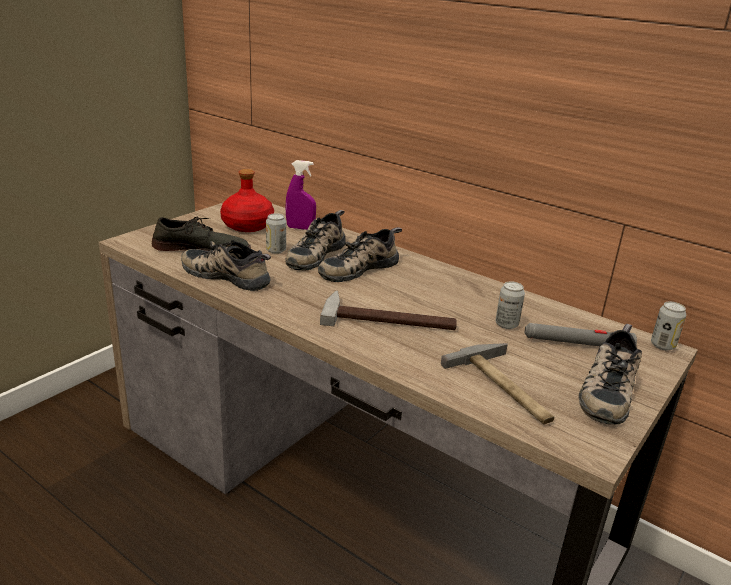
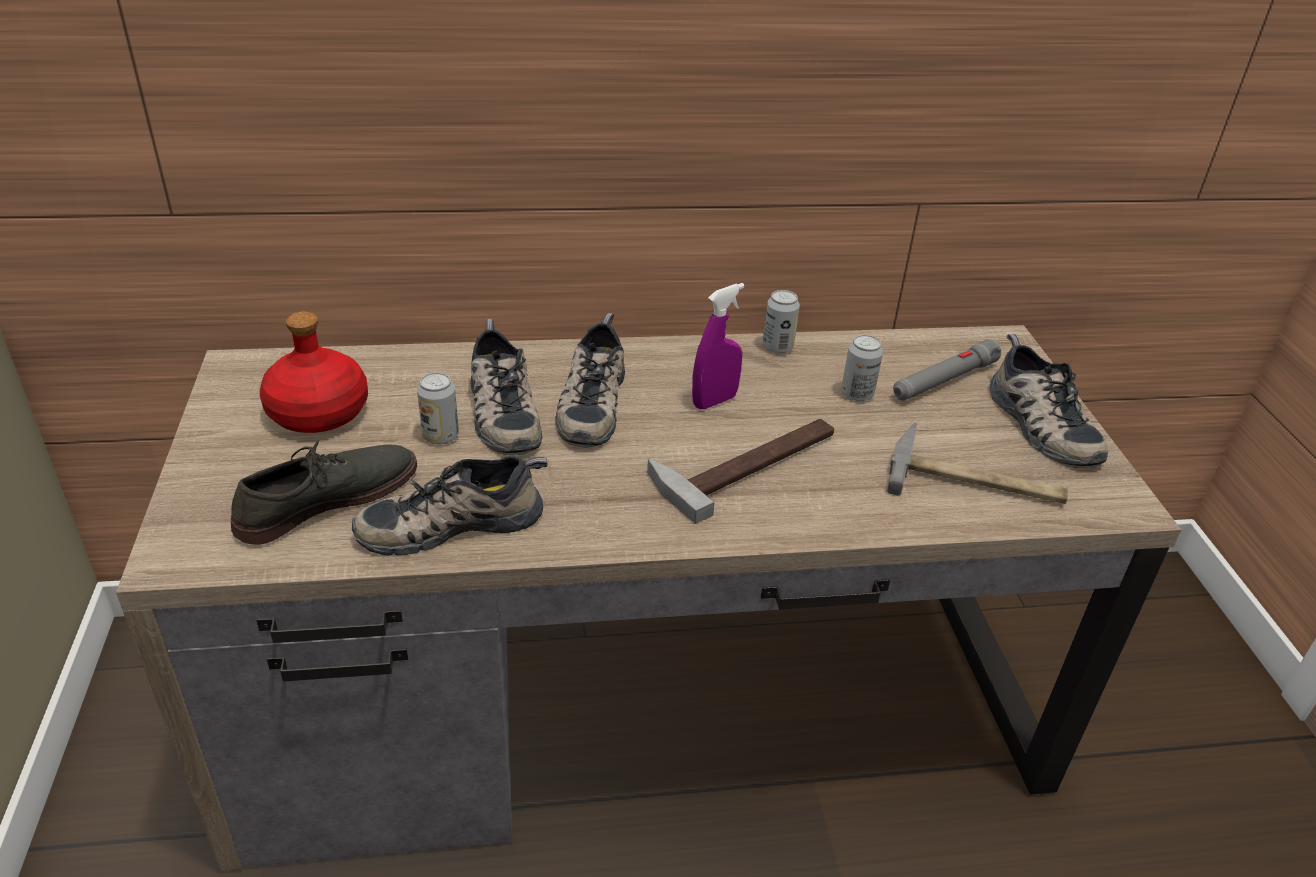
camera: 45 degrees left, 10 degrees up
(300, 228) = (404, 375): purple spray bottle -> purple spray bottle (714, 401)
(662, 345) = (998, 337): can -> can (777, 347)

